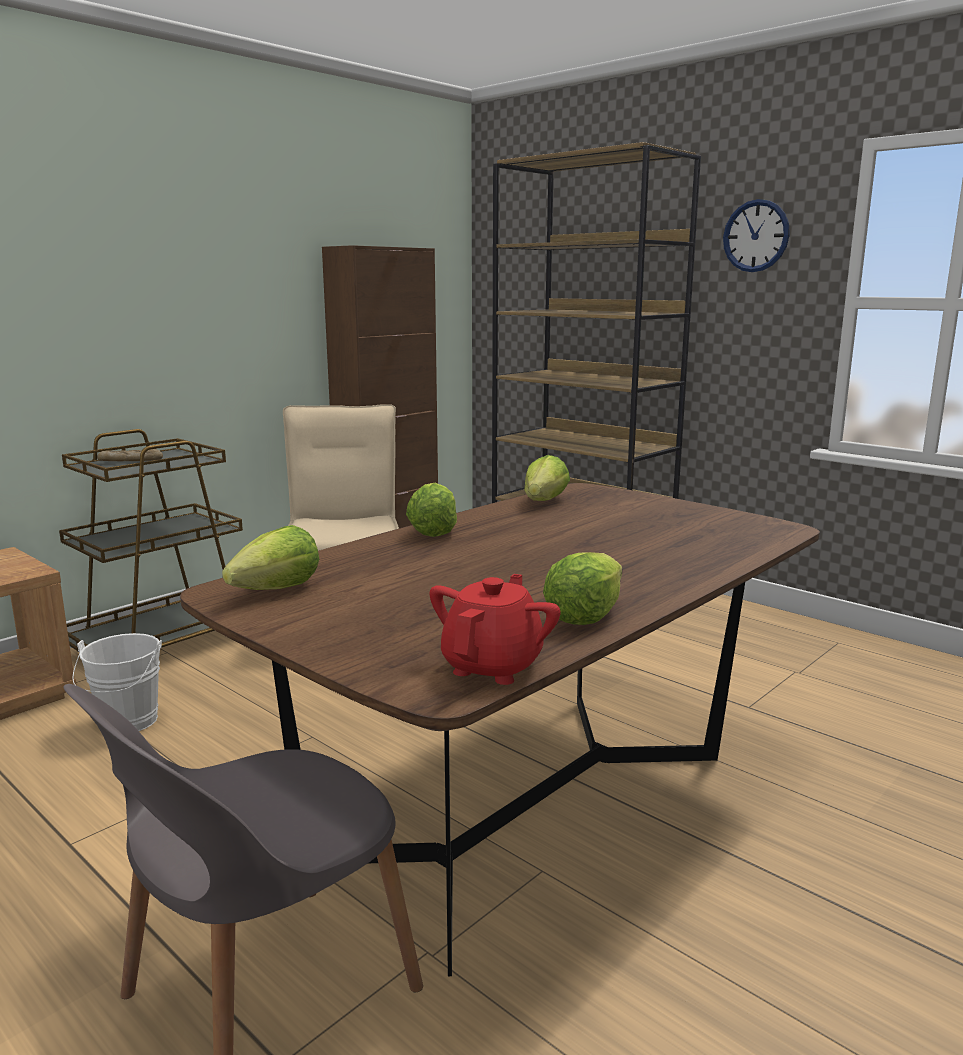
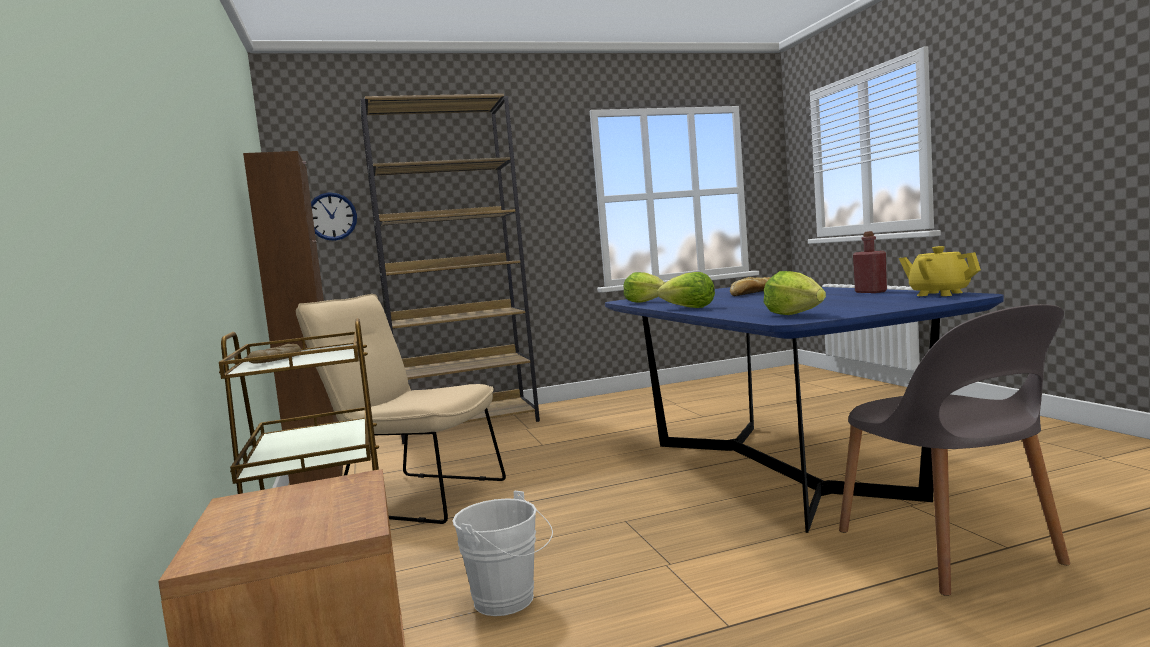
camera: 60 degrees left, 10 degrees down
(493, 666) = (939, 294): red teapot -> yellow teapot
(531, 807) = (774, 469): brown dining table -> blue dining table
(584, 616) = (870, 292): lettuce -> red bottle
(639, 543) = (753, 293): none -> bread
(756, 236) = (537, 163): wall clock -> wall clock (332, 216)

